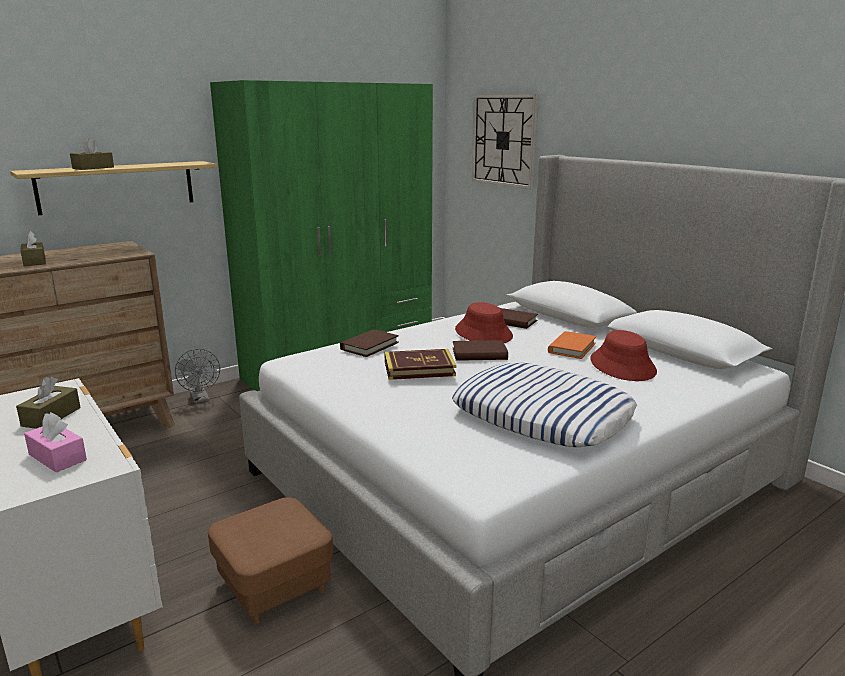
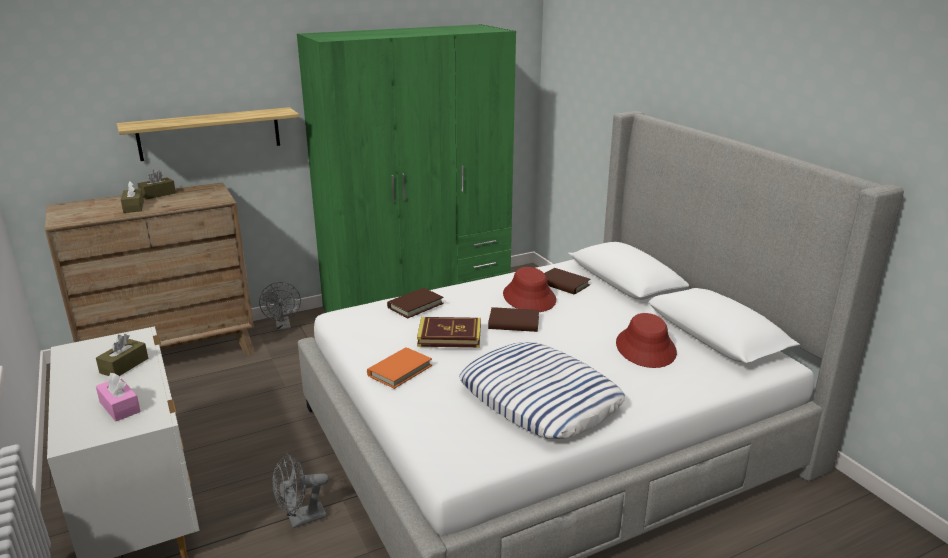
camera: 10 degrees right, 5 degrees up
(93, 168) = (186, 120): brown tissue box -> brown tissue box (158, 194)
(274, 586) = (301, 519): brown ottoman -> grey fan
(504, 140) = (591, 85): wall clock -> none
(572, 348) = (607, 322): orange book -> orange book (400, 370)

